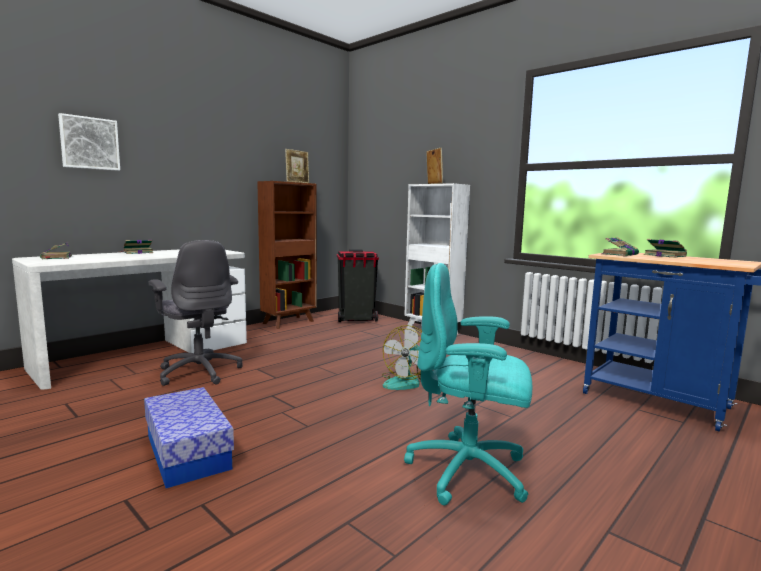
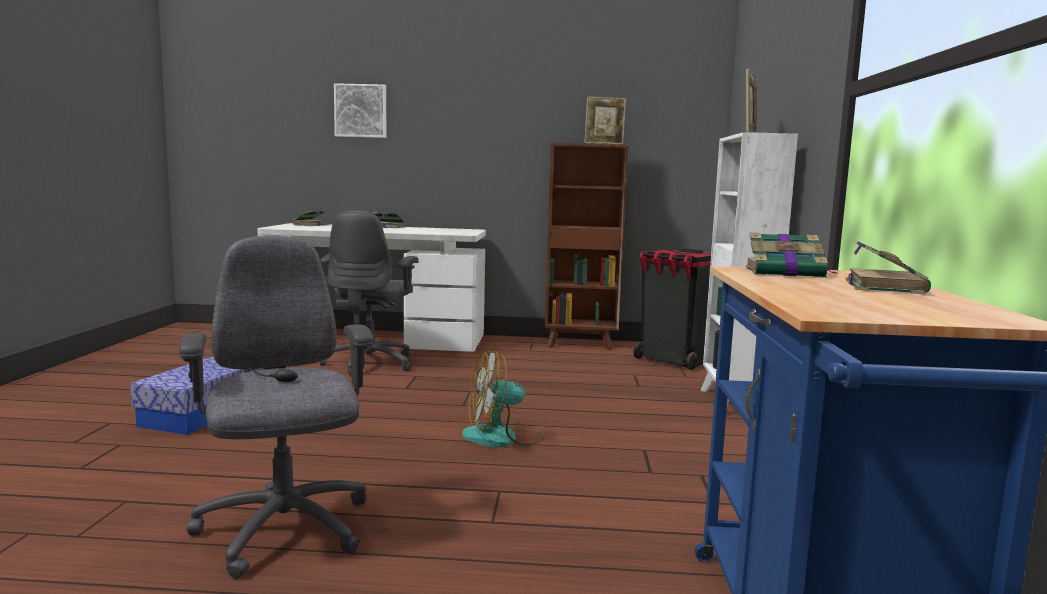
camera: 50 degrees right, 0 degrees up
(469, 472) = (284, 531): turquoise office chair -> grey office chair

